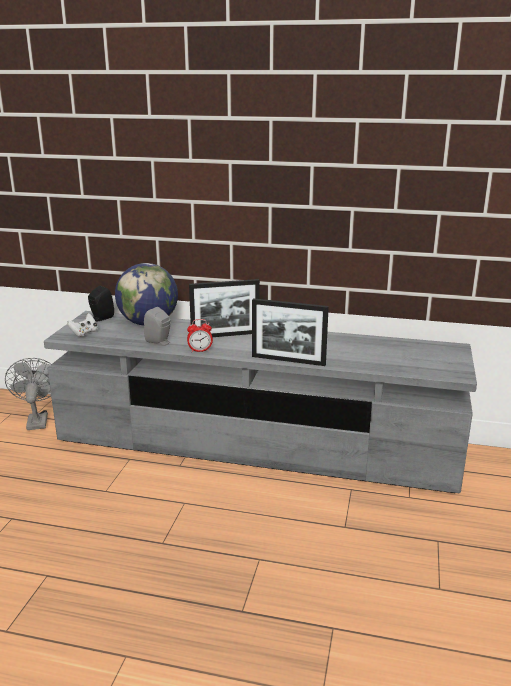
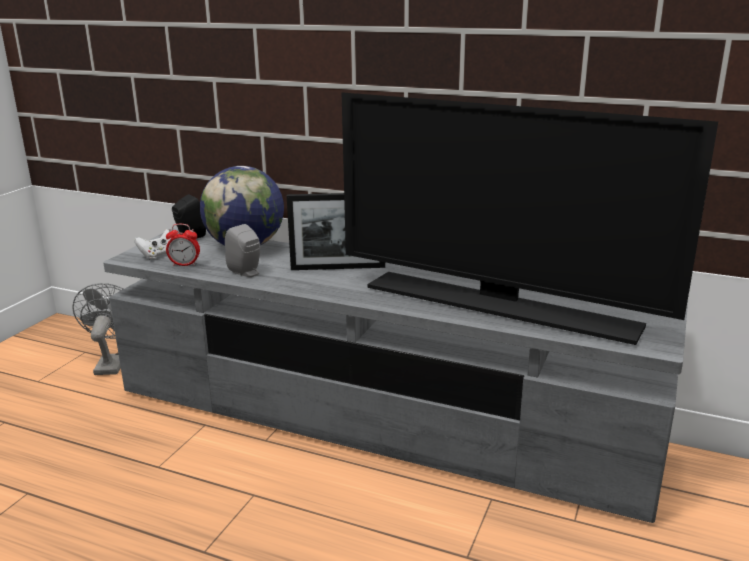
camera: 10 degrees right, 0 degrees up
(200, 350) = (294, 286): alarm clock -> alarm clock (185, 264)
(288, 360) = (409, 308): picture frame -> none
(350, 355) = (500, 306): none -> television

